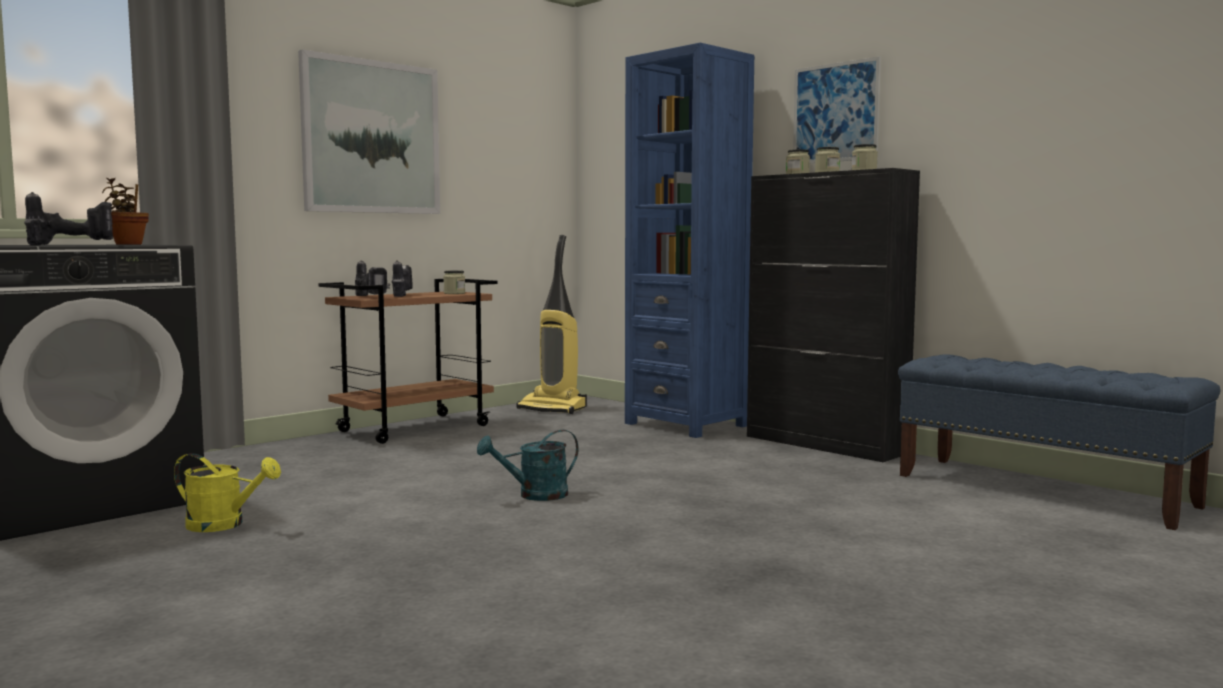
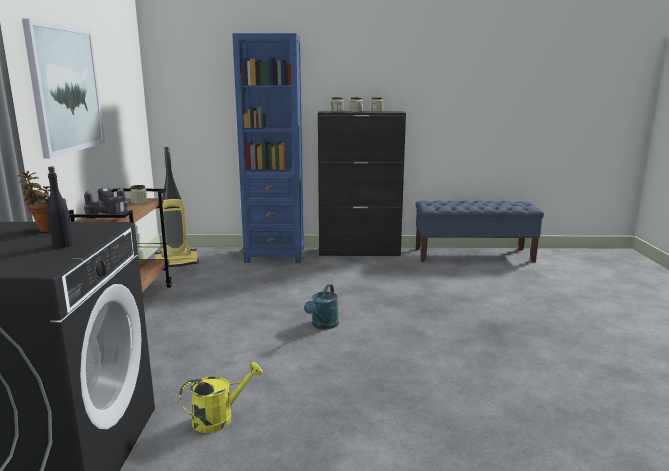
camera: 45 degrees left, 10 degrees up
(75, 245) = (63, 245): power drill -> black bottle
(835, 112) = (352, 76): picture -> none

